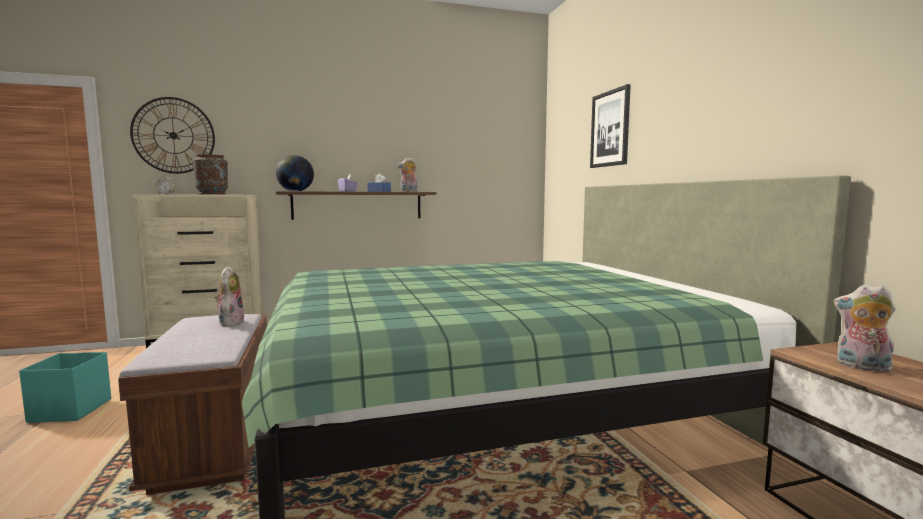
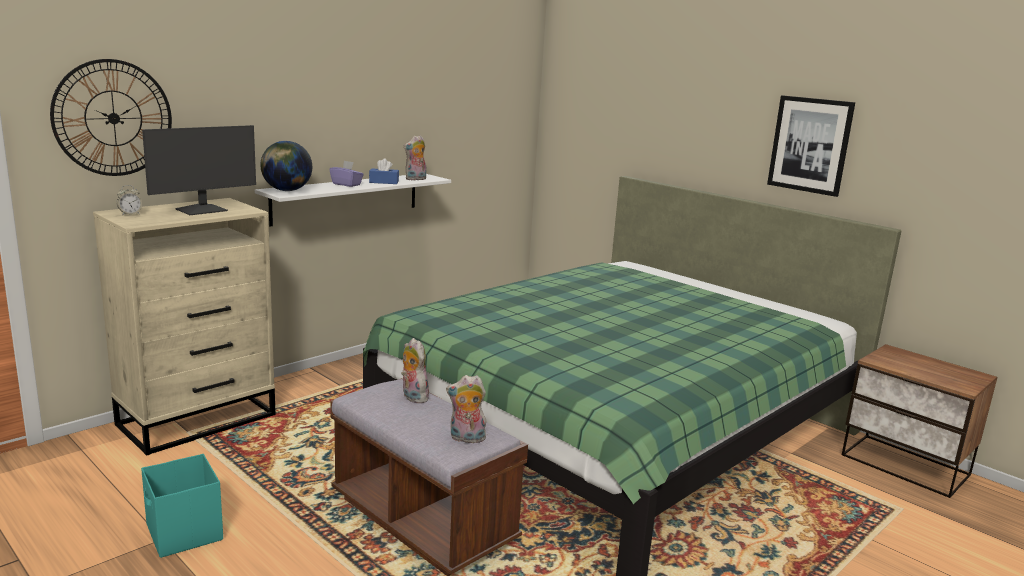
camera: 30 degrees left, 10 degrees up
(212, 194) = (202, 210): brown vase -> monitor
(357, 205) = (346, 198): brown shelf -> white shelf
(610, 129) = (655, 119): picture -> picture (810, 145)
(861, 367) = (912, 368): plush toy -> plush toy (466, 439)

